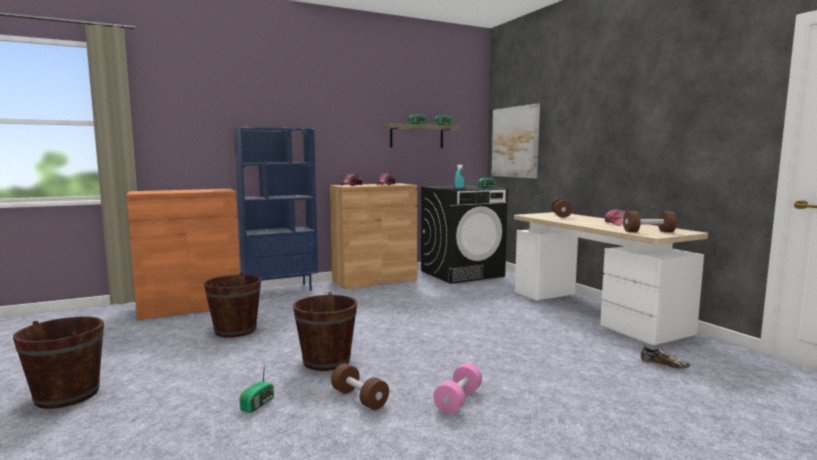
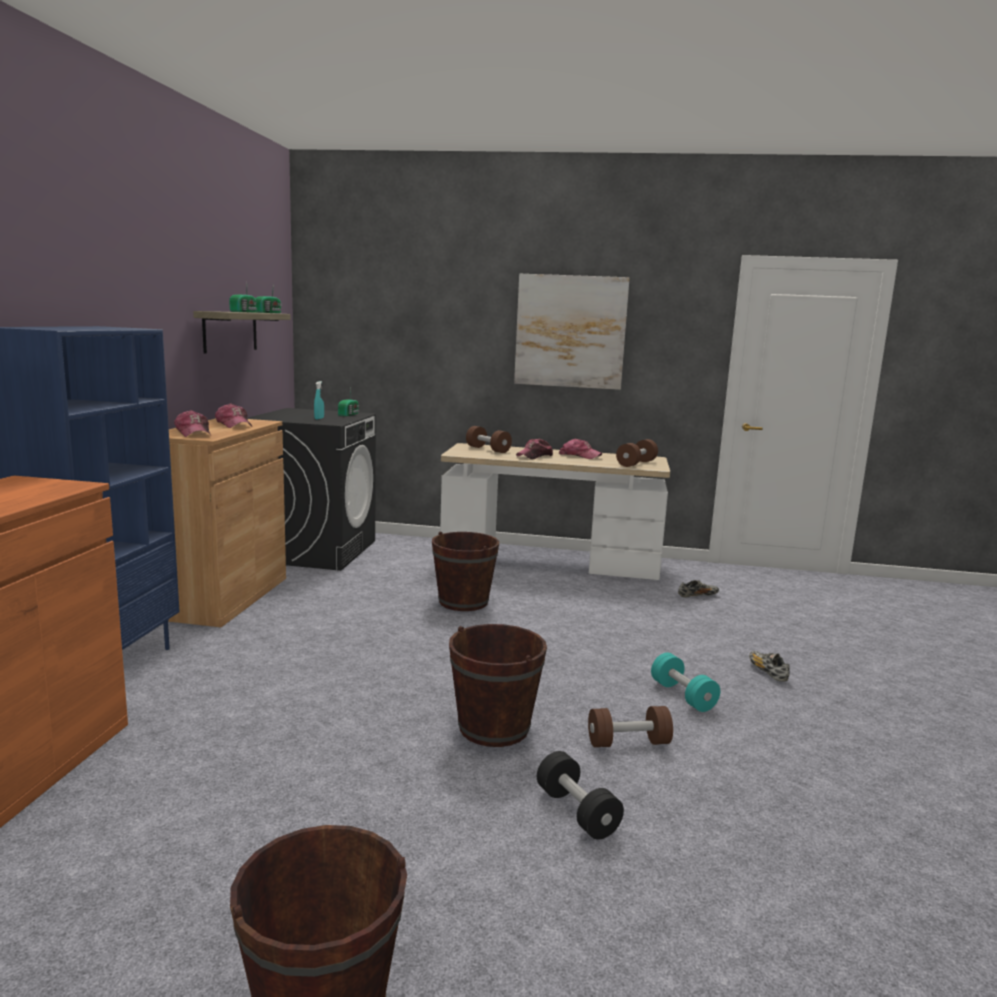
camera: 55 degrees left, 5 degrees up
(235, 330) = (253, 761): brown bucket -> brown bucket (463, 602)
(259, 404) = (577, 812): radio -> black dumbbell
(458, 400) = (683, 696): pink dumbbell -> turquoise dumbbell
(515, 142) = (361, 342): picture -> picture (570, 331)
(568, 423) = (767, 672): none -> shoe
(578, 220) = (535, 456): none -> cap

